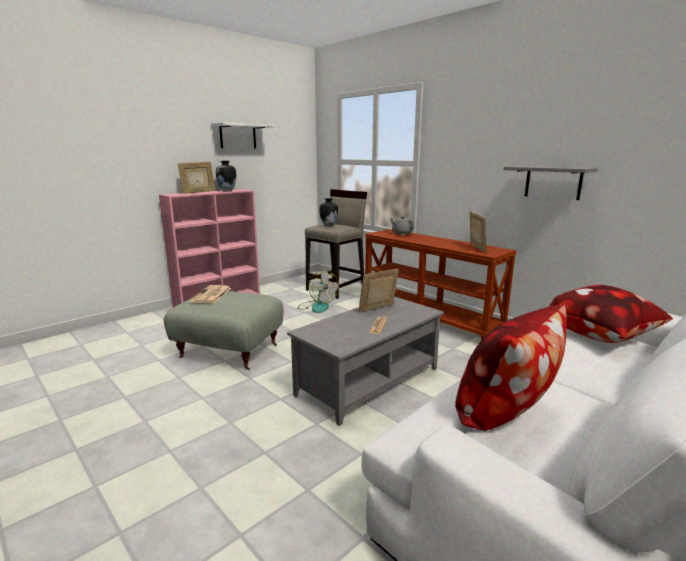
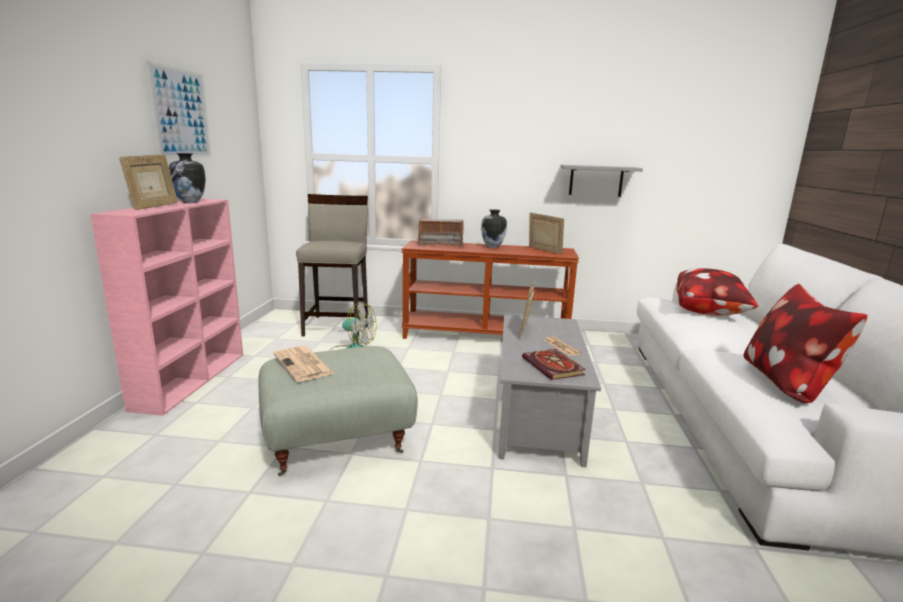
camera: 40 degrees left, 0 degrees up
(238, 136) = (181, 113): white shelf -> picture
(328, 226) = (328, 243): vase -> vase (492, 247)
(339, 336) = (554, 367): none -> book
(401, 234) = (440, 244): grey teapot -> radio

